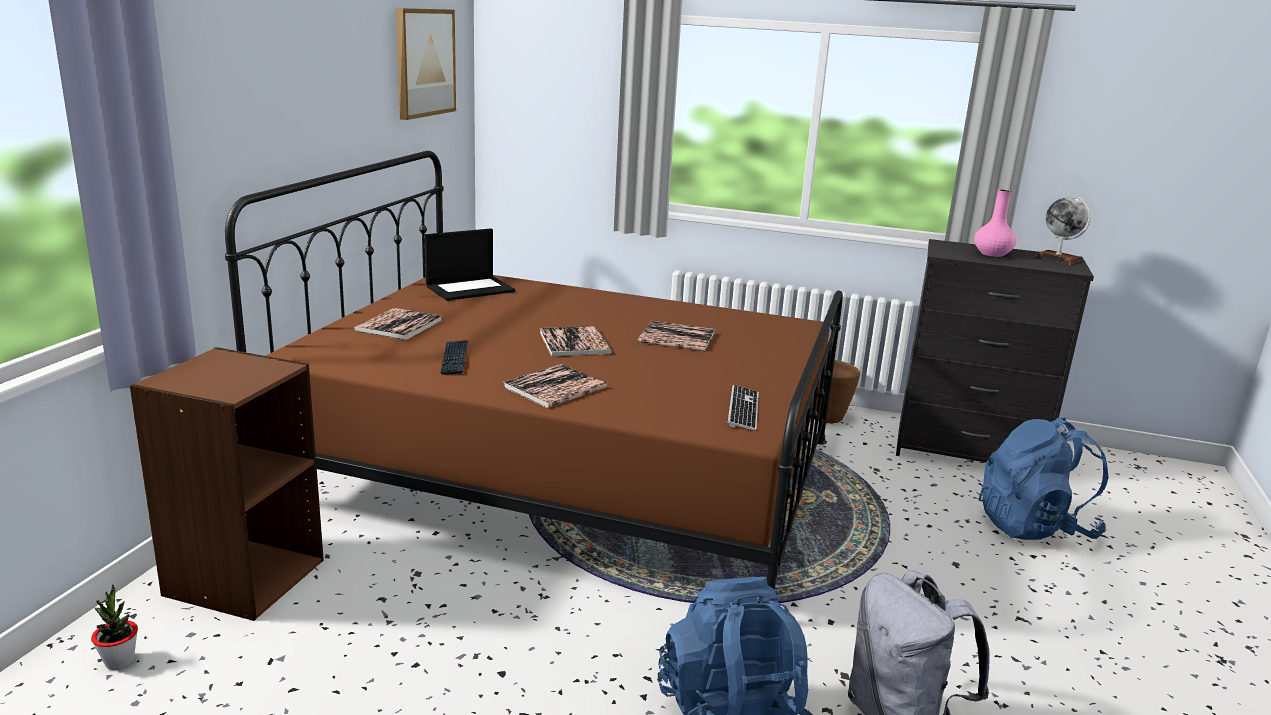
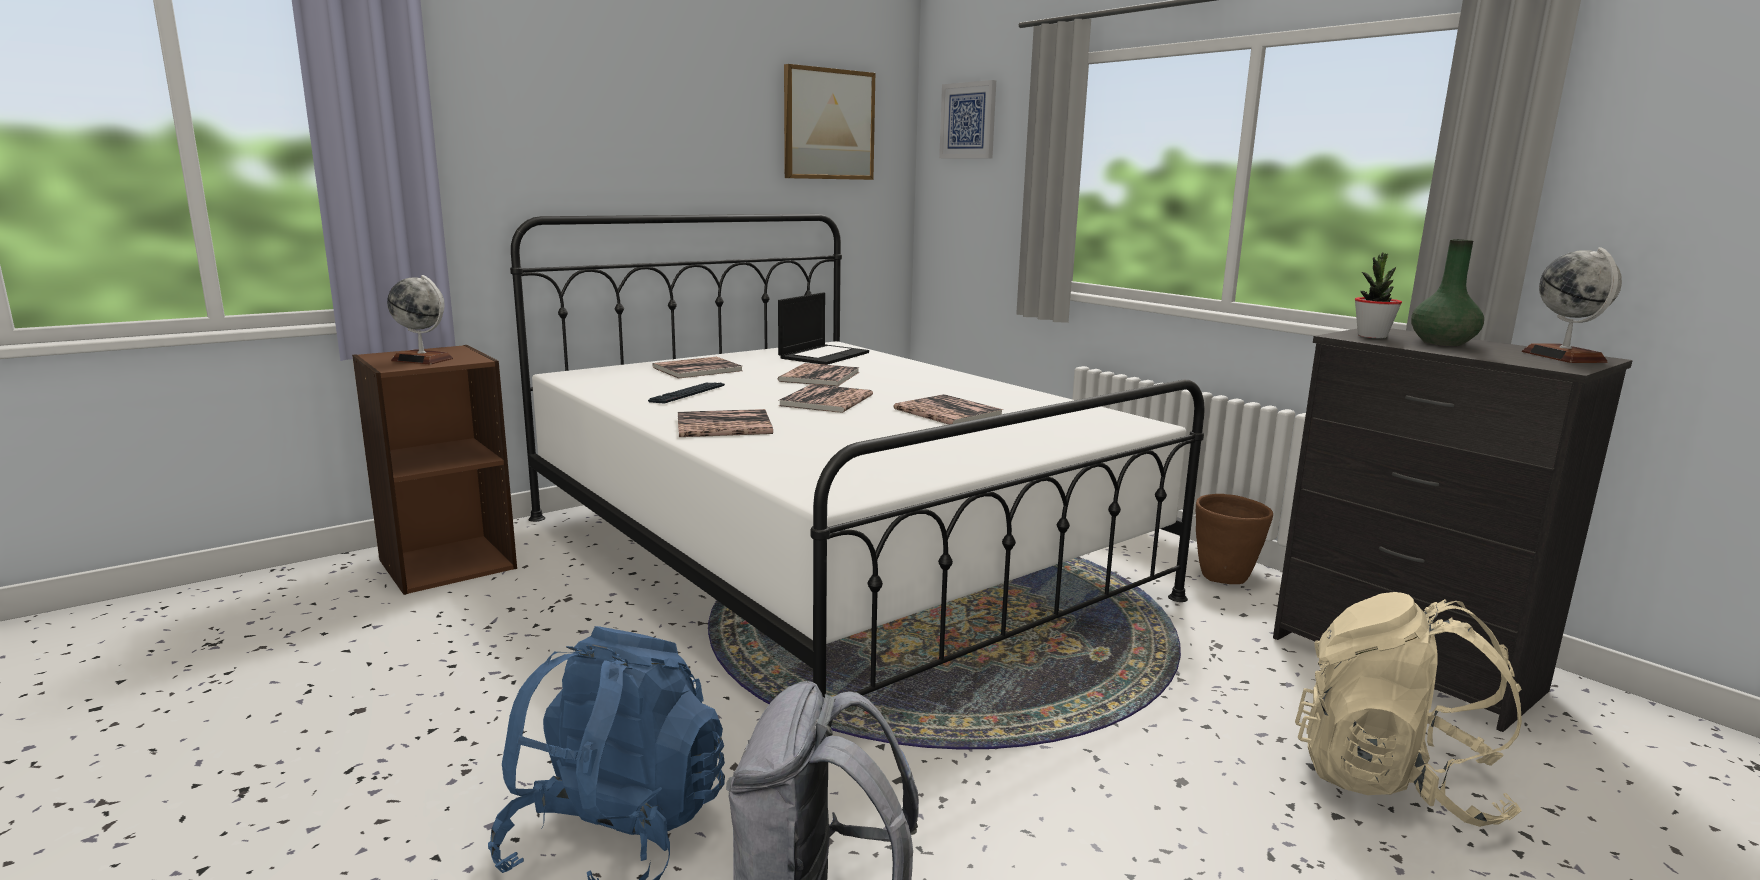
camera: 35 degrees right, 5 degrees down
(119, 661) = (287, 593): potted plant -> potted plant (1372, 336)
(230, 377) = (422, 359): none -> globe
(470, 288) = (824, 355): laptop -> laptop turned 60 degrees counterclockwise
(517, 316) = (819, 376): none -> book
(541, 57) = (968, 120): none -> picture
(567, 470) = (830, 555): brown bed -> white bed
(743, 410) = (877, 474): keyboard -> none
(991, 254) = (1441, 343): pink vase -> green vase
(1034, 527) = (1394, 782): blue backpack -> beige backpack

